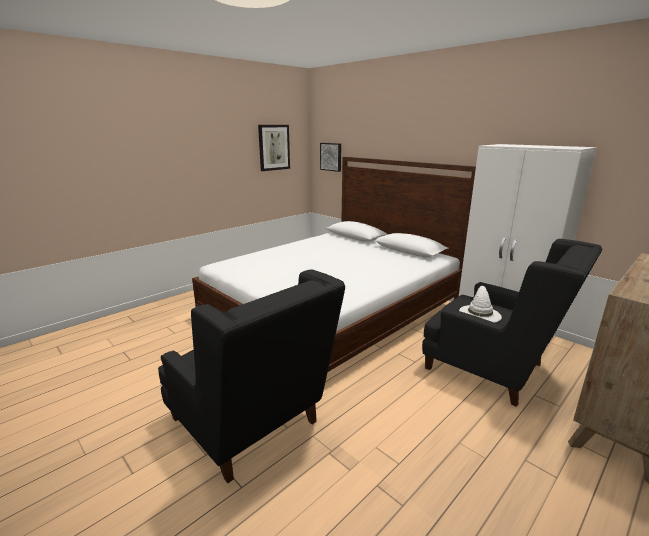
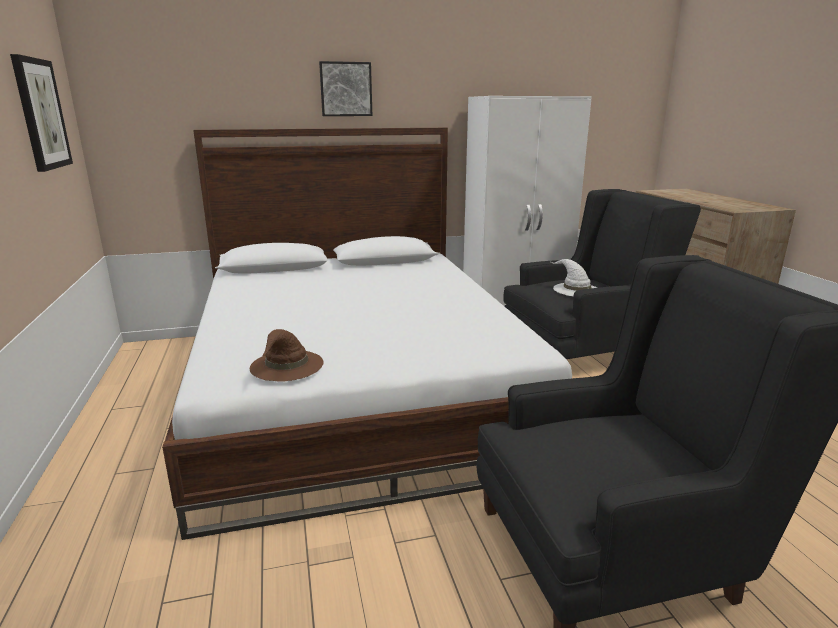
camera: 60 degrees left, 0 degrees up
(240, 269) = (287, 365): none -> brown hat
(331, 156) = (152, 133): picture -> picture (346, 89)

